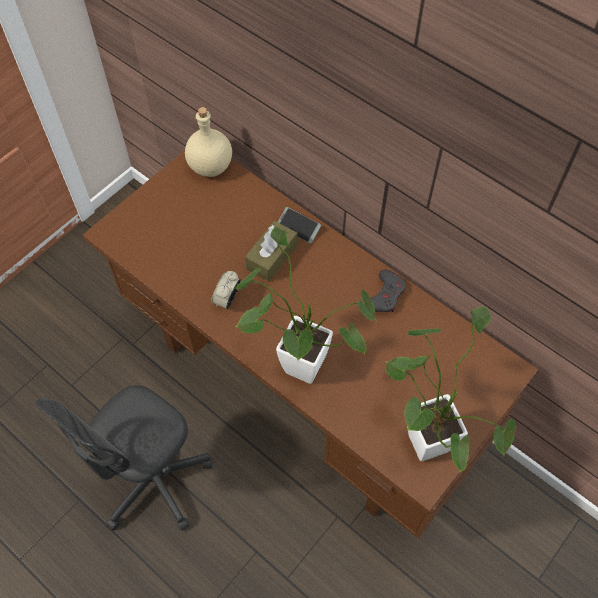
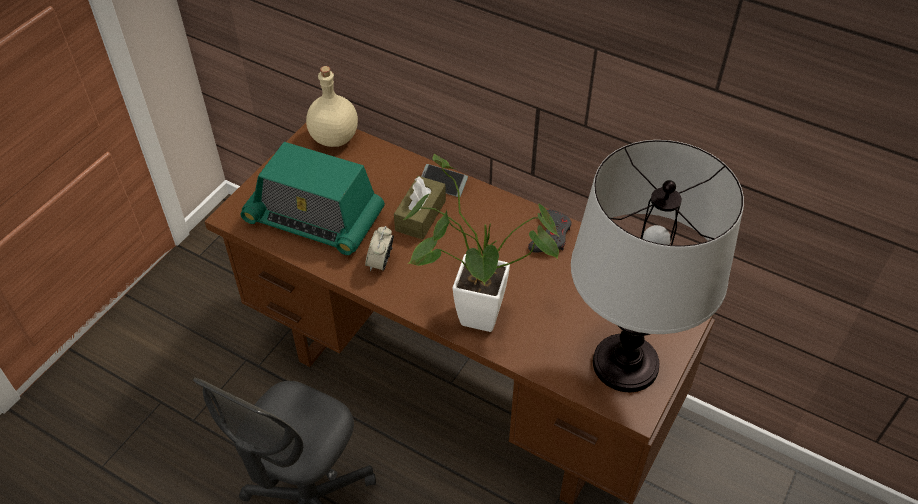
camera: 10 degrees left, 10 degrees down
(178, 246) = (315, 218): none -> radio
(424, 434) = (625, 363): potted plant -> table lamp

